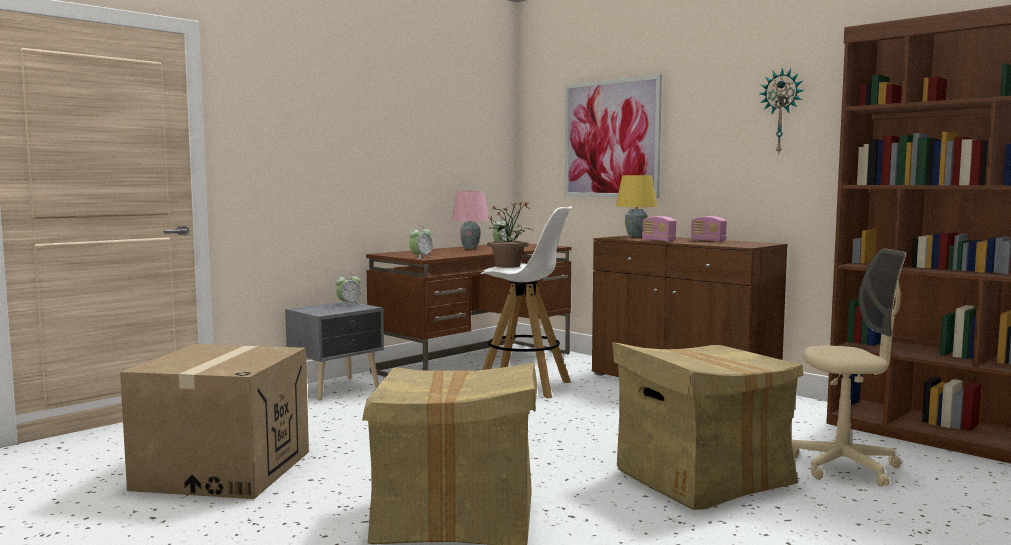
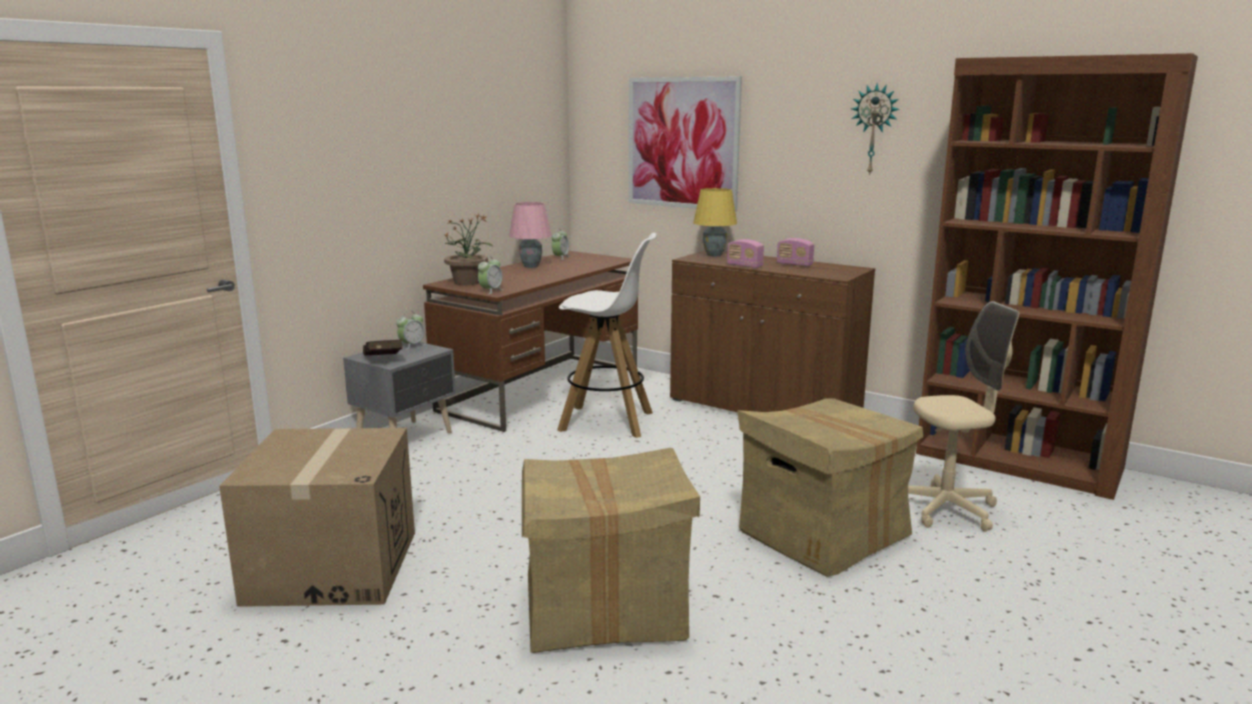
camera: 10 degrees left, 10 degrees up
(317, 311) = (383, 361): none -> red book
(508, 266) = (587, 298): potted plant -> potted plant (468, 282)

